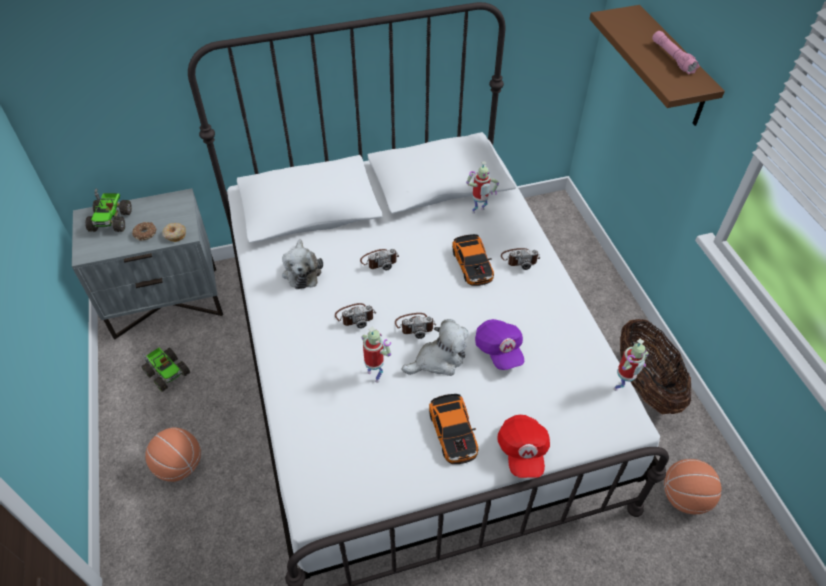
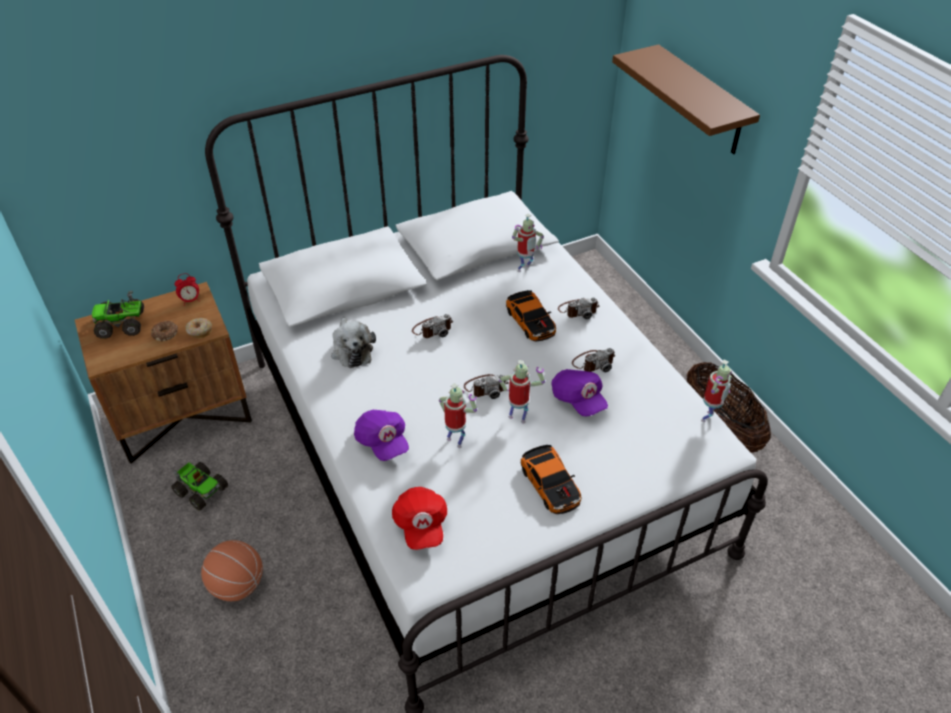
camera: 10 degrees left, 5 degrees down
(111, 220) = (123, 324): toy truck -> toy truck turned 90 degrees clockwise
(167, 301) = (184, 415): grey nightstand -> brown nightstand
(174, 204) = (190, 300): none -> alarm clock
(308, 366) = (382, 442): none -> purple cap
(355, 316) = (420, 386): camera -> camera (593, 362)
(438, 360) = (518, 417): plush toy -> toy robot
(522, 451) = (625, 492): red cap -> red cap (421, 525)
(672, 58) = (703, 89): pink flashlight -> none
(684, 497) = (782, 533): basketball -> none

